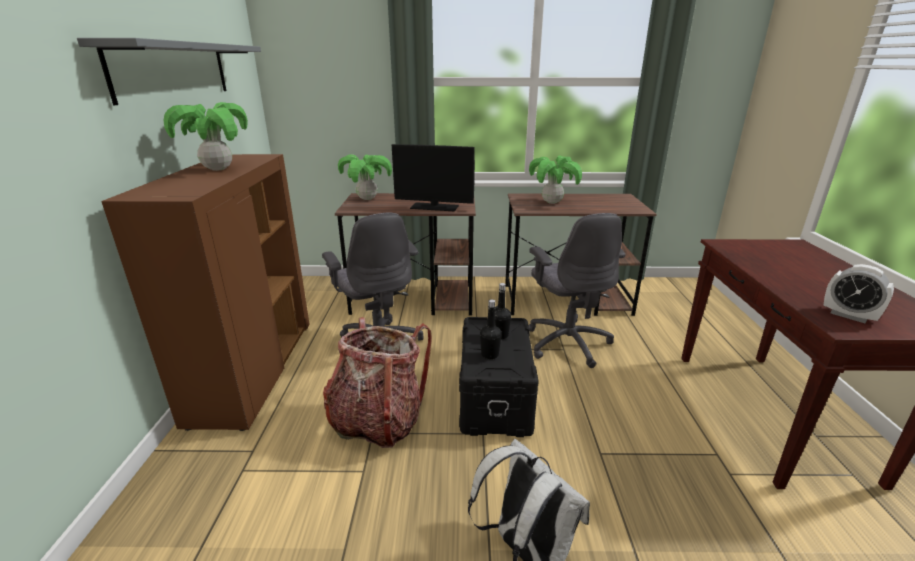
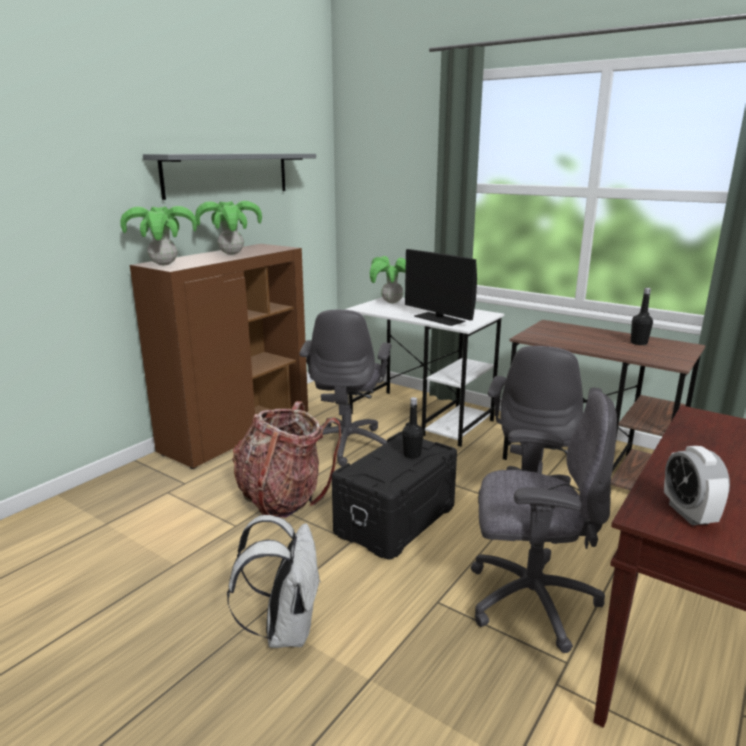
camera: 35 degrees right, 5 degrees down
(414, 299) = (421, 417): brown desk -> white desk
(489, 355) = (381, 465): black bottle -> black bottle (638, 343)
(552, 202) = (574, 336): potted plant -> potted plant (164, 264)
(648, 419) = (529, 600): none -> grey office chair

